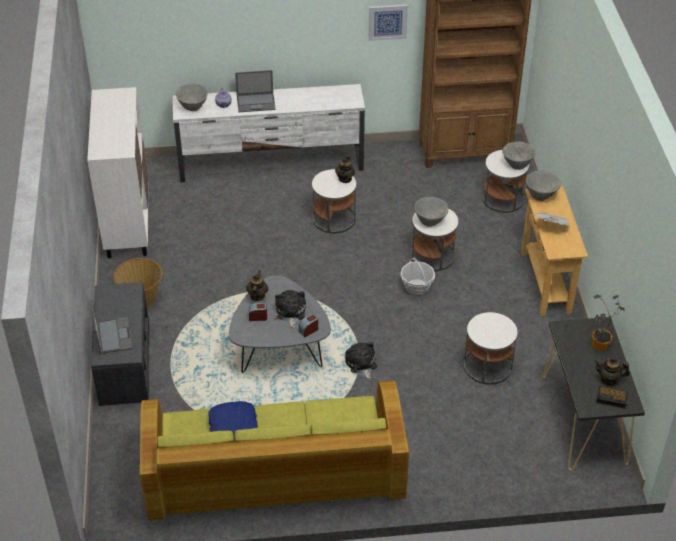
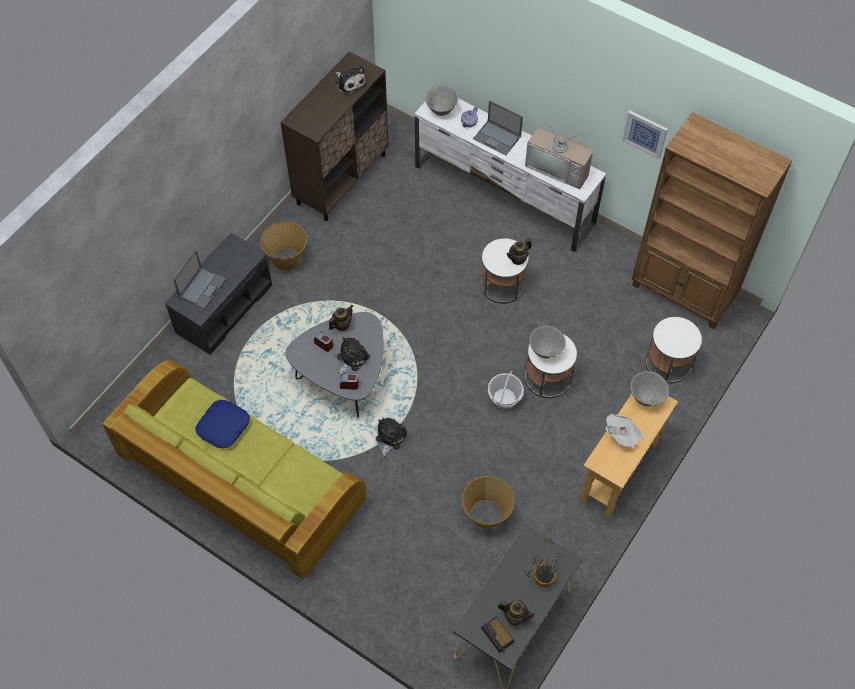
camera: 40 degrees right, 15 degrees up
(116, 108) = (349, 83): none -> plush toy
(128, 221) = (342, 179): white cabinet -> brown cabinet
(323, 97) = (559, 168): none -> television
(488, 366) = (486, 514): white side table -> basket
(517, 165) = (683, 345): grey bowl -> none
(609, 379) = (515, 616): teapot -> teapot turned 150 degrees clockwise

